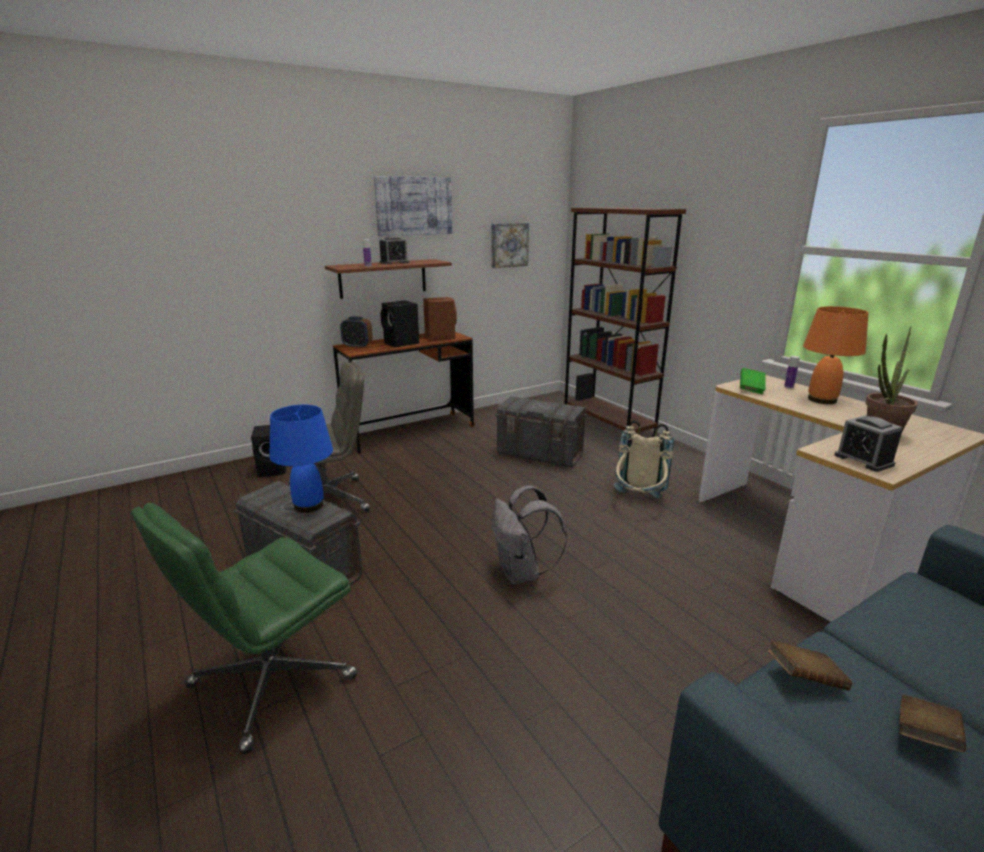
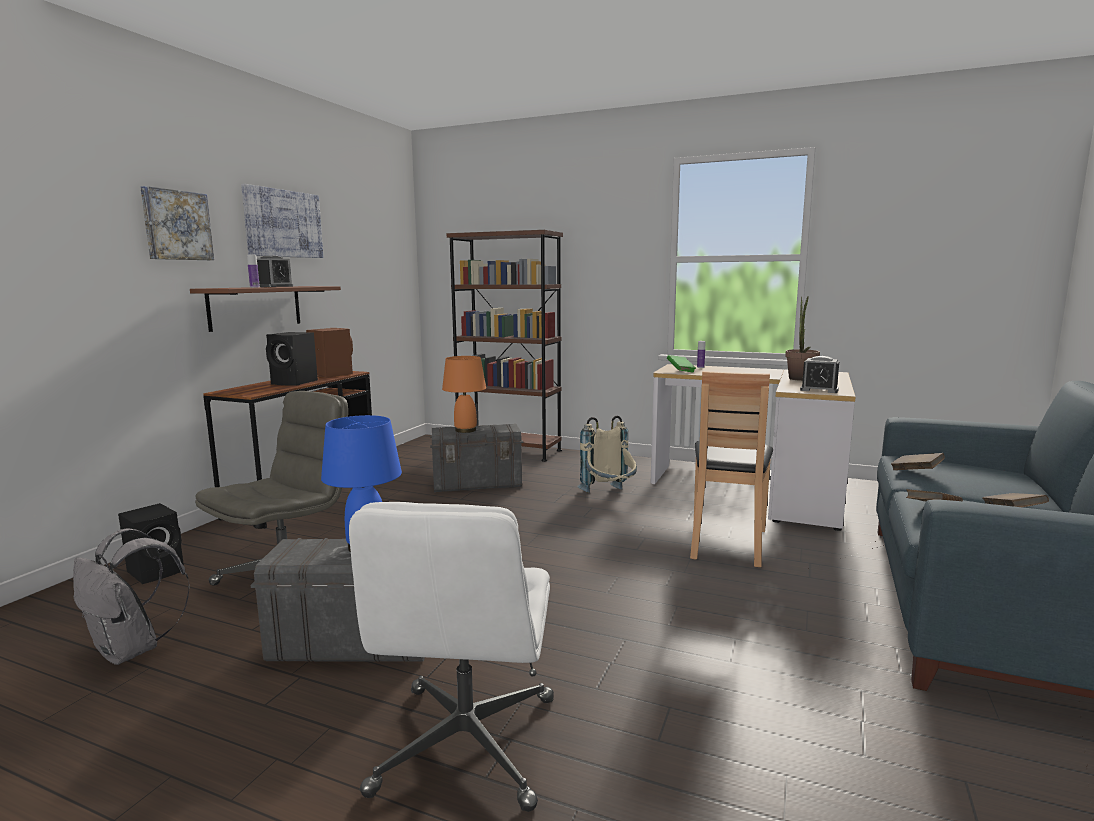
camera: 35 degrees left, 10 degrees down
(270, 683) = (466, 746): green office chair -> white office chair
(357, 346) = (242, 390): alarm clock -> none
(508, 245) = (372, 274): picture -> picture (176, 225)
(522, 573) = (587, 569): grey backpack -> grey backpack (132, 650)
(688, 597) = (727, 543): none -> brown chair
(822, 400) = (734, 370): orange table lamp -> orange table lamp (466, 430)
(896, 615) = (916, 472): none -> brown book

